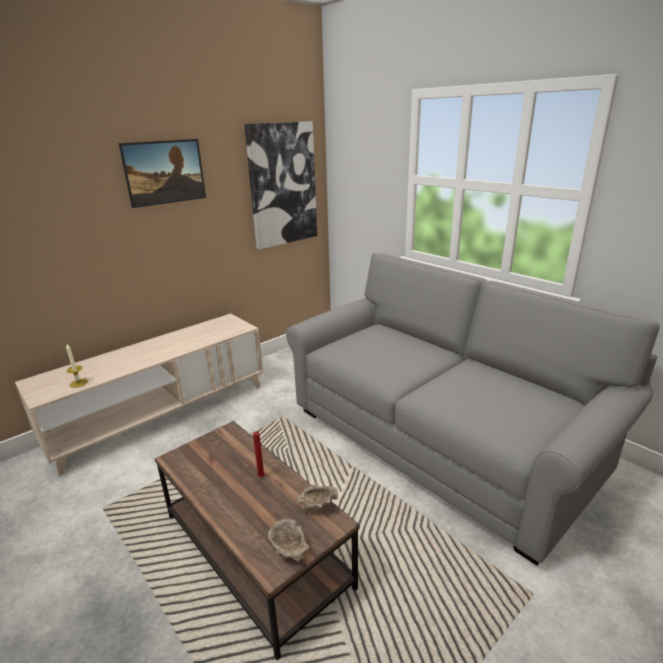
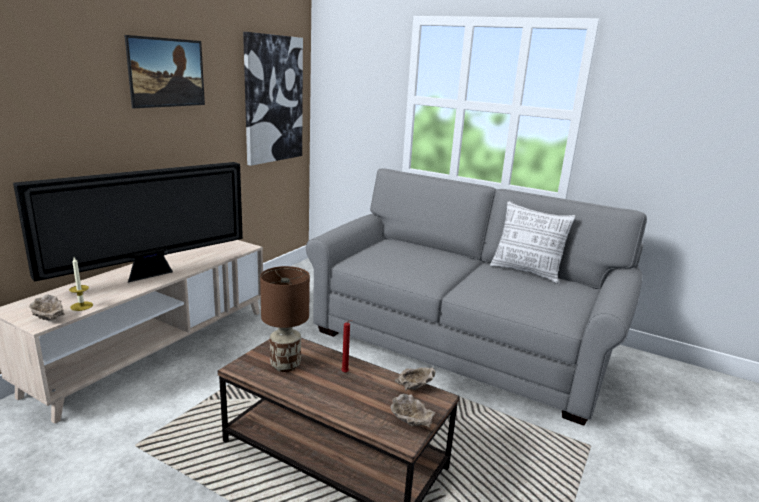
camera: 20 degrees left, 5 degrees down
(48, 394) = (49, 319): none -> beige bowl
(149, 353) = (151, 274): none -> television
(213, 461) = (286, 365): none -> brown table lamp
(506, 376) = (526, 272): none -> pillow

